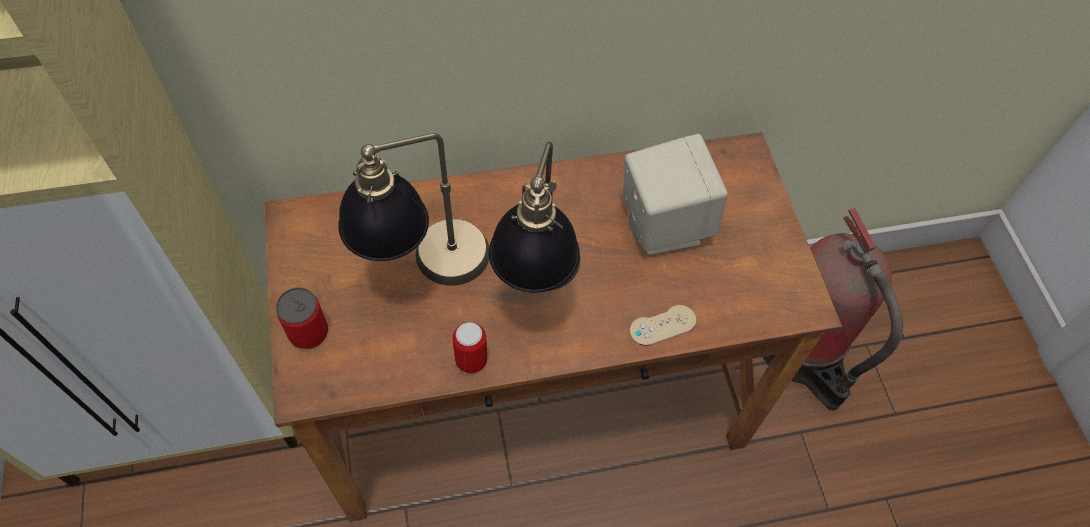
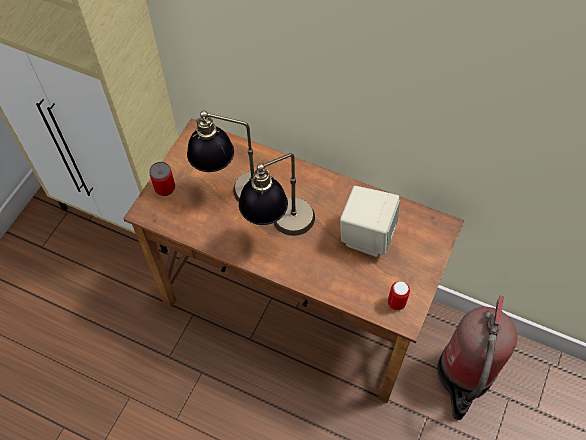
camera: 40 degrees right, 0 degrees up
(471, 360) = (222, 243): can -> can (396, 303)
(662, 325) = (323, 283): beige game controller -> none

